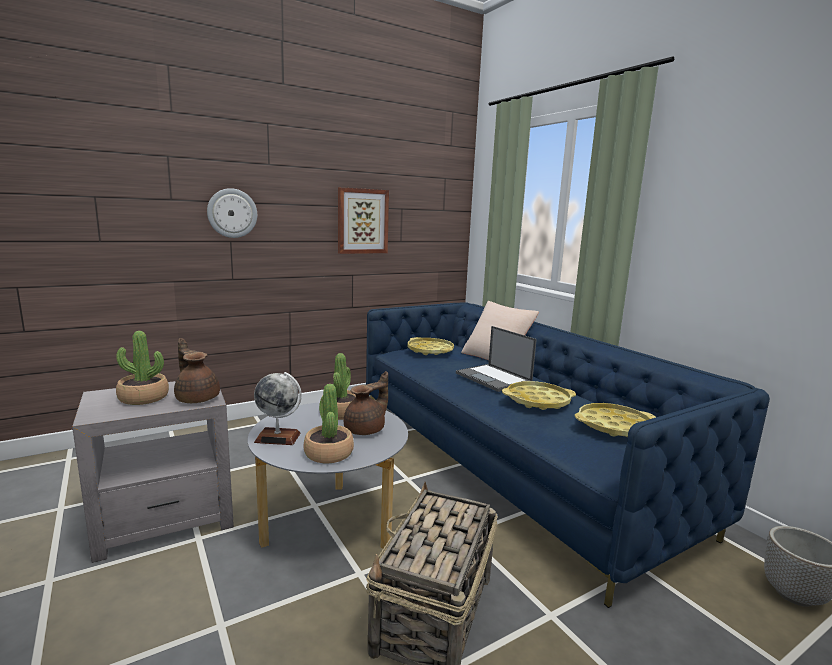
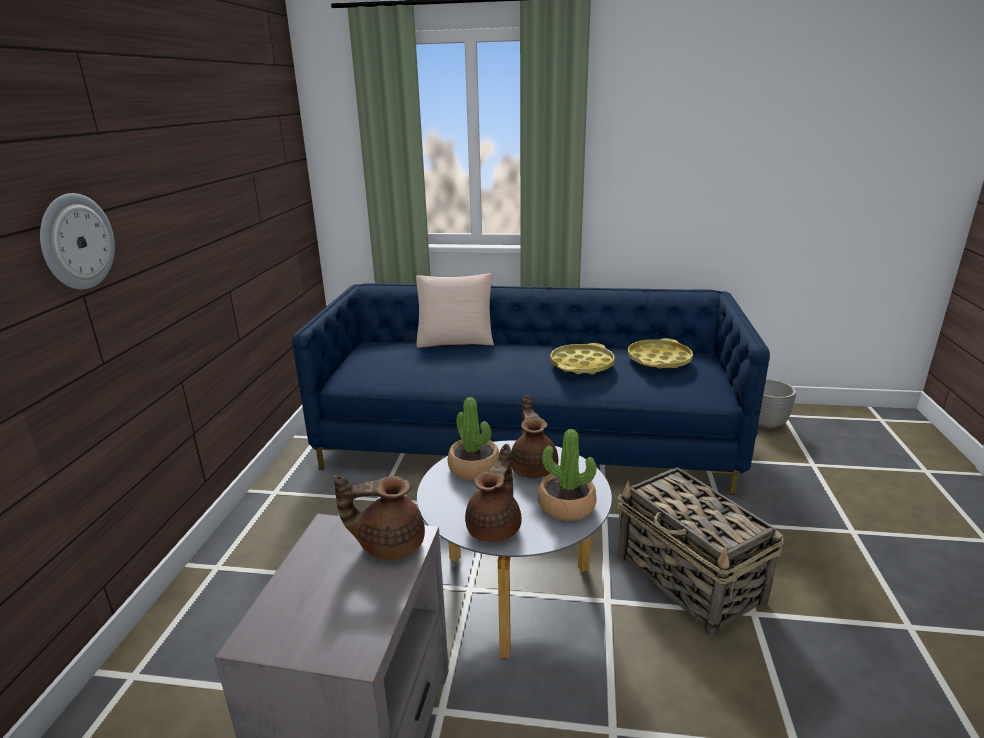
camera: 50 degrees left, 10 degrees up
(143, 398) = (331, 592): potted plant -> none
(278, 437) = (495, 527): globe -> brown teapot
(362, 221) = (224, 204): picture -> none
(430, 350) = (384, 358): yellow tray -> none
(494, 378) = (508, 360): laptop -> none

